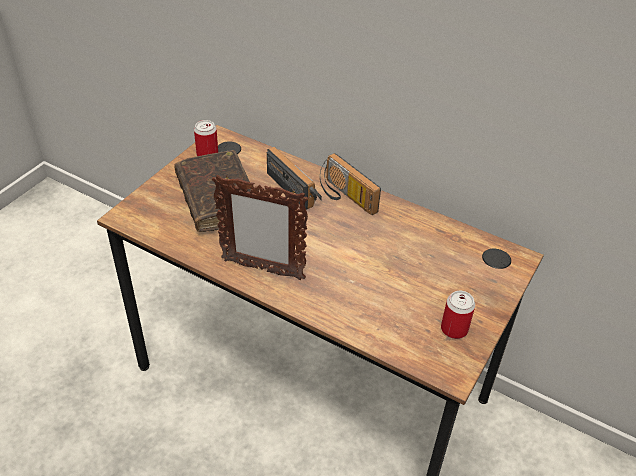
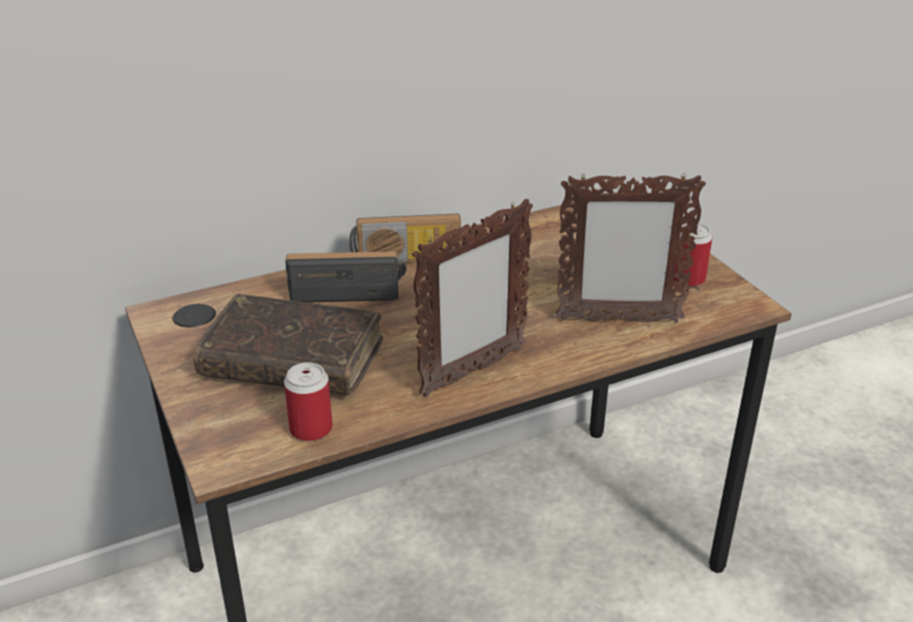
camera: 55 degrees left, 10 degrees down
(207, 154) = (183, 336): can -> can (311, 429)
(370, 312) = (618, 320): none -> picture frame

